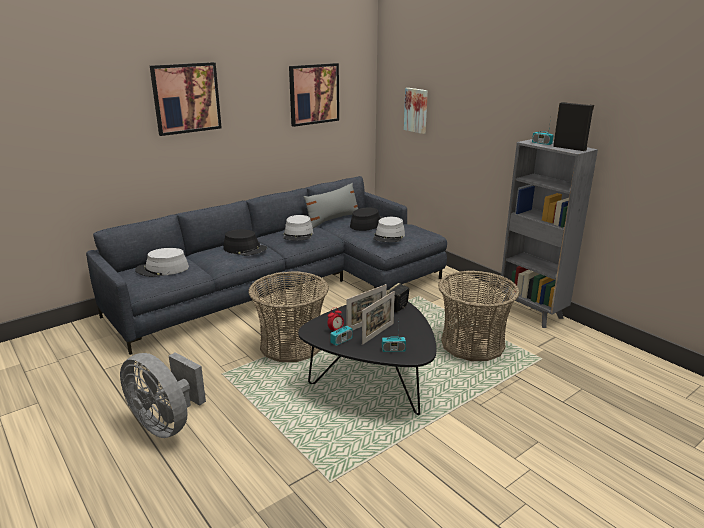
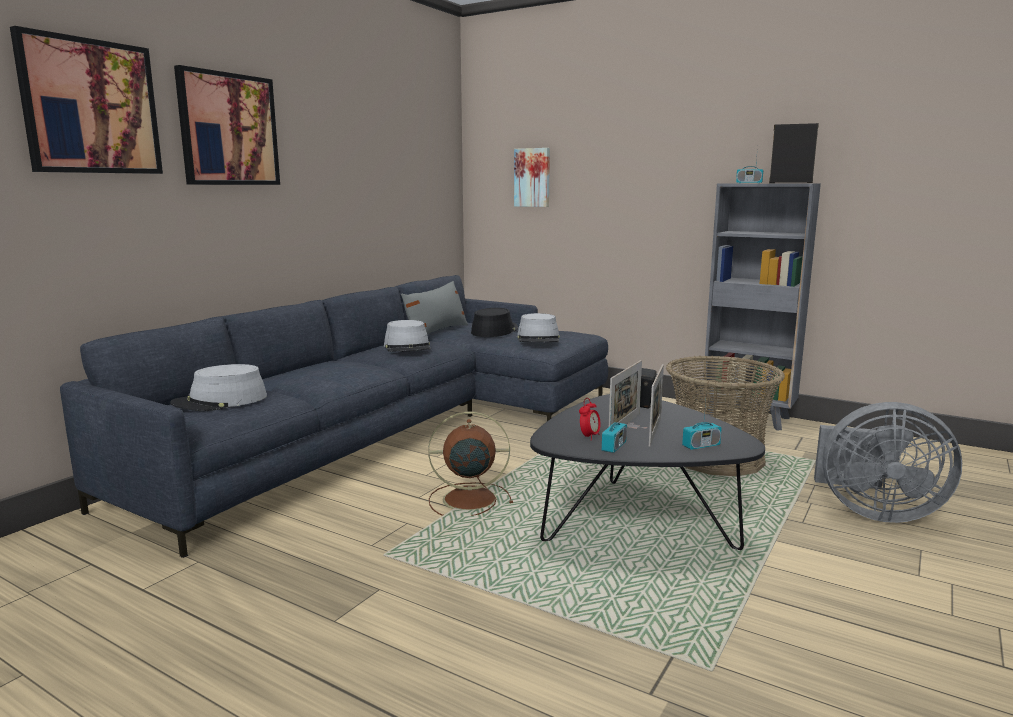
camera: 20 degrees left, 10 degrees down
(166, 423) = (340, 649): grey fan -> grey fan (873, 511)
(245, 249) = (341, 367): black hat -> none
(291, 346) = (467, 499): basket -> brown fan
(314, 94) = (394, 153): picture -> picture (90, 107)

